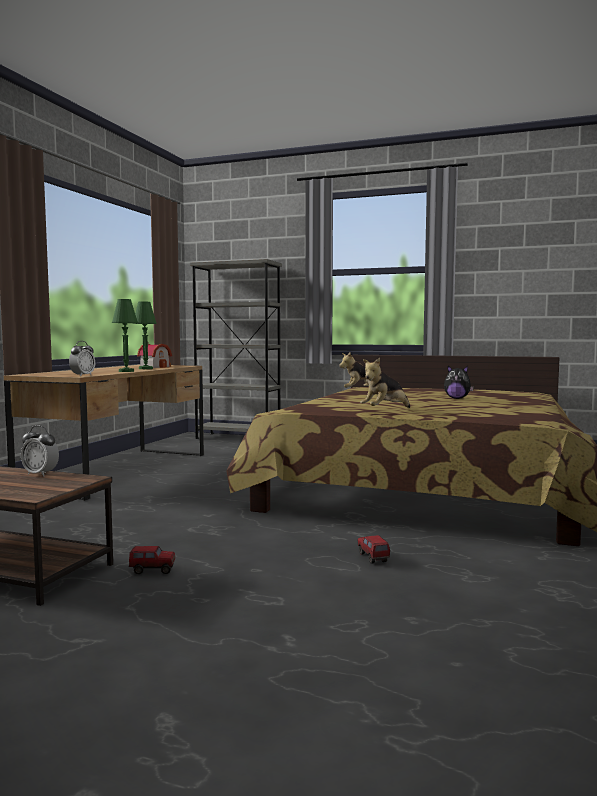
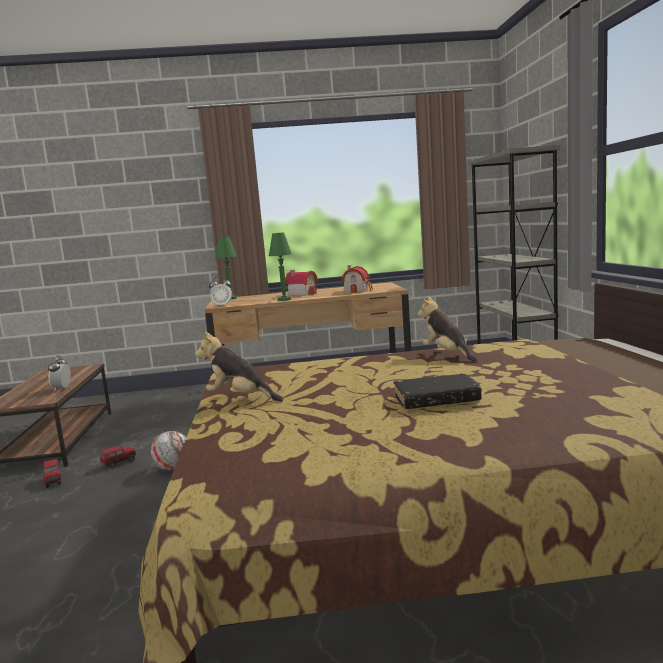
camera: 65 degrees right, 5 degrees up
(108, 369) = (302, 293): none -> toy house
(145, 368) = (326, 294): green table lamp -> green table lamp (230, 298)
(225, 525) = (173, 468): none -> football
(373, 558) = (92, 557): toy truck -> toy truck (119, 463)
(457, 398) = (436, 400): plush toy -> black book

